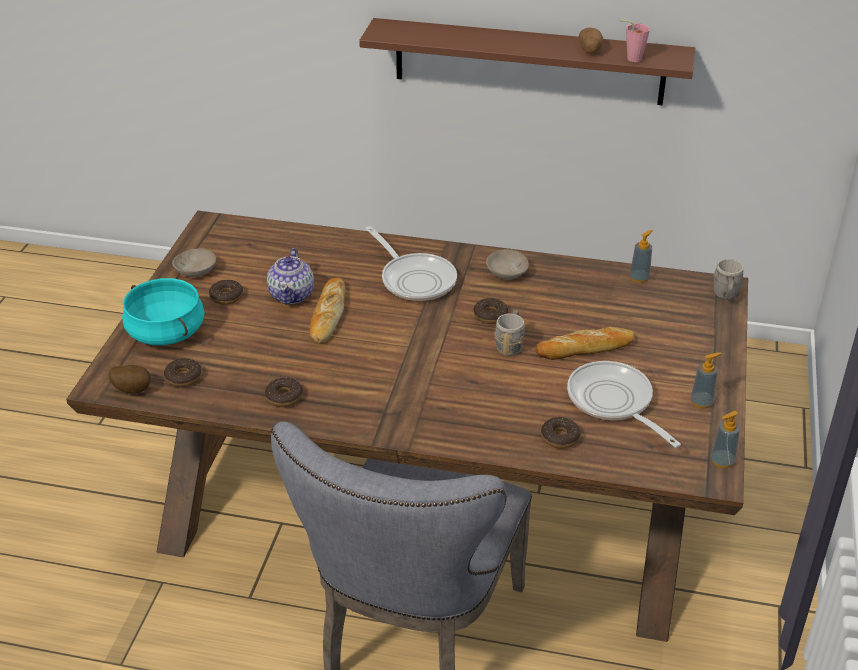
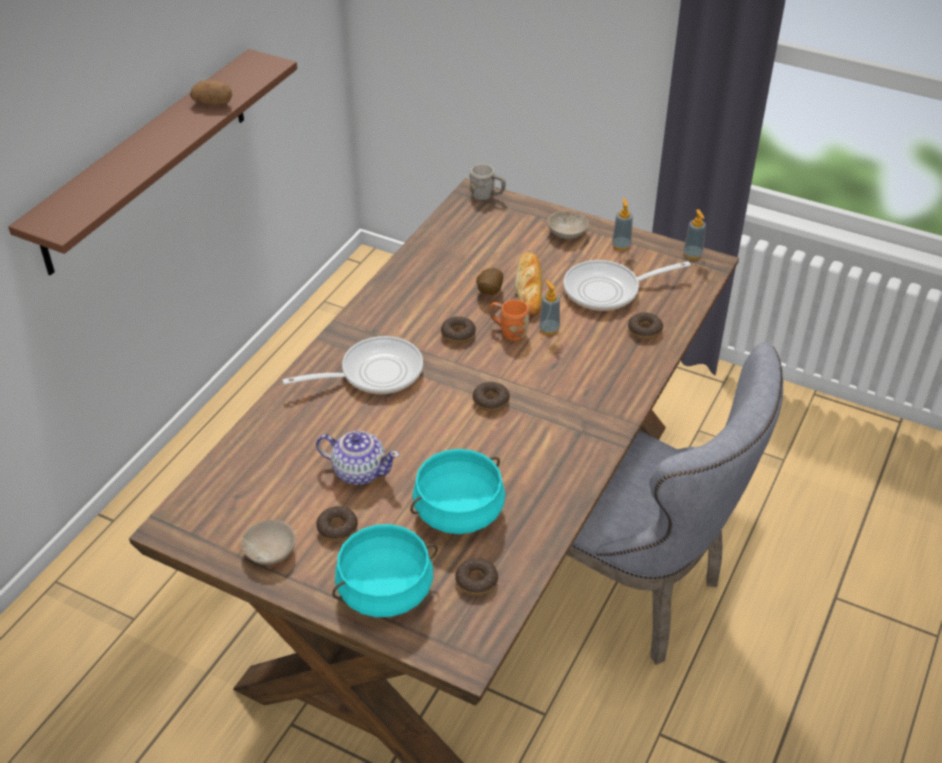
camera: 75 degrees left, 5 degrees up
(133, 389) = (484, 629): potato -> potato (488, 292)
(261, 354) = (458, 510): none -> turquoise cooking pot
(284, 397) = (536, 501): donut -> donut (491, 401)
(328, 314) = (408, 448): bread -> none
(505, 273) = (393, 310): beige bowl -> beige bowl (566, 233)
(510, 345) = (508, 331): grey mug -> orange mug
(630, 58) = (248, 85): pink cup -> none
(639, 278) = (439, 233): soap dispenser -> soap dispenser (549, 329)

